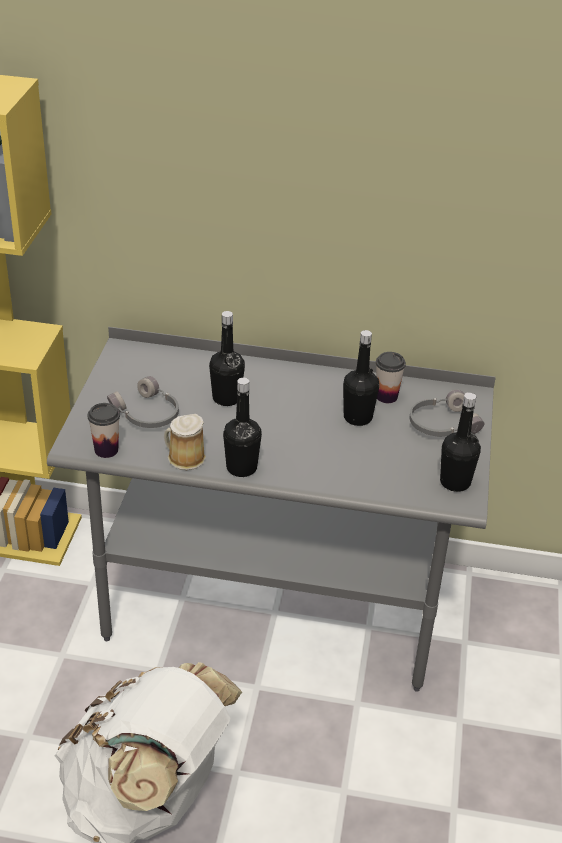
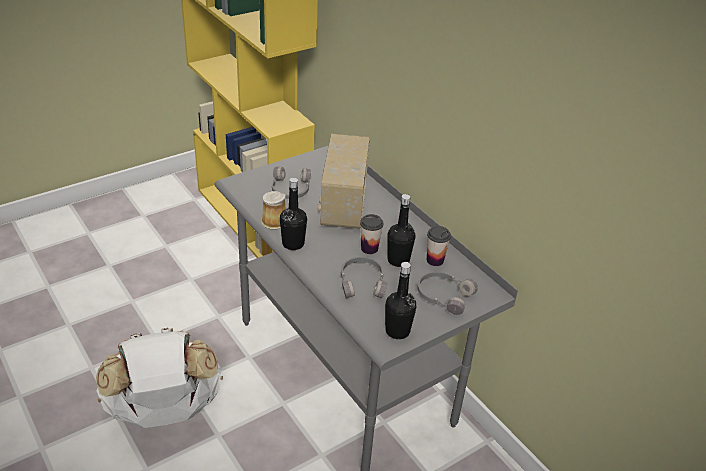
camera: 45 degrees right, 0 degrees up
(106, 450) = (244, 194): cup -> cup (369, 248)
(226, 398) = (342, 206): black bottle -> radio
(362, 460) = (362, 283): none -> grey headphones

